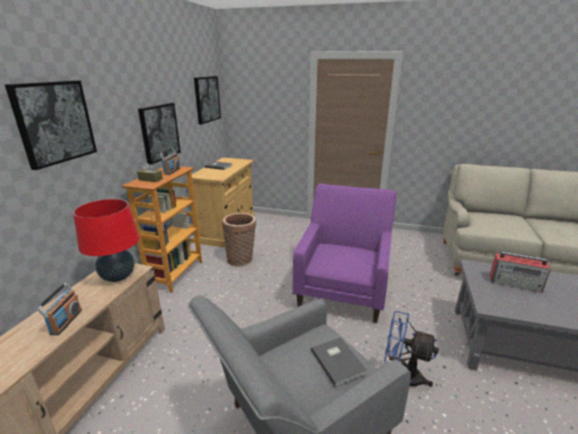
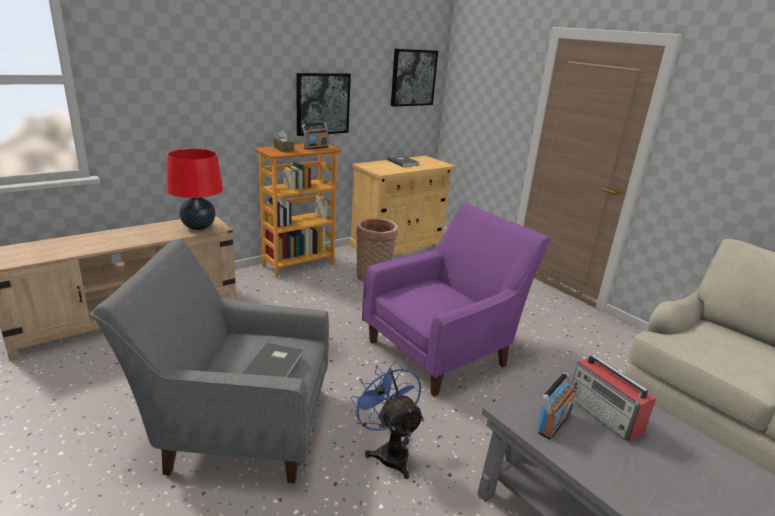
camera: 35 degrees right, 0 degrees up
(55, 122) = (192, 71): picture -> none
(65, 322) = (129, 240): radio -> radio (553, 423)

